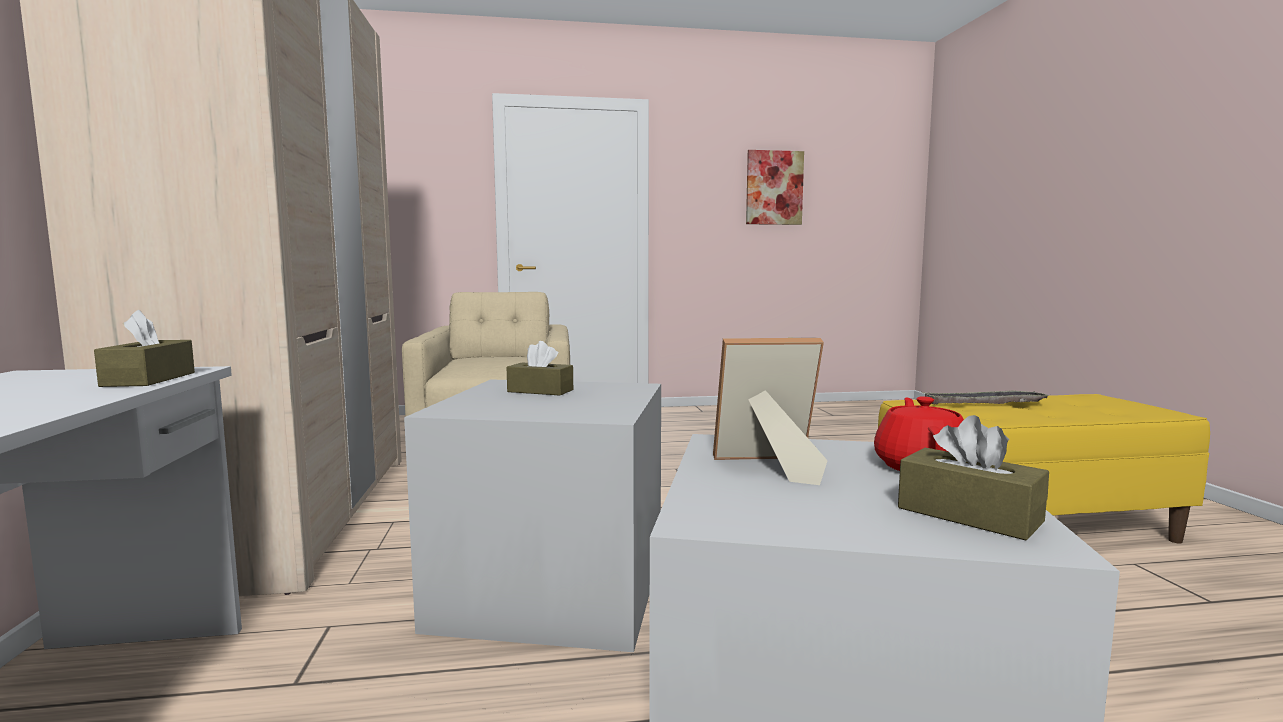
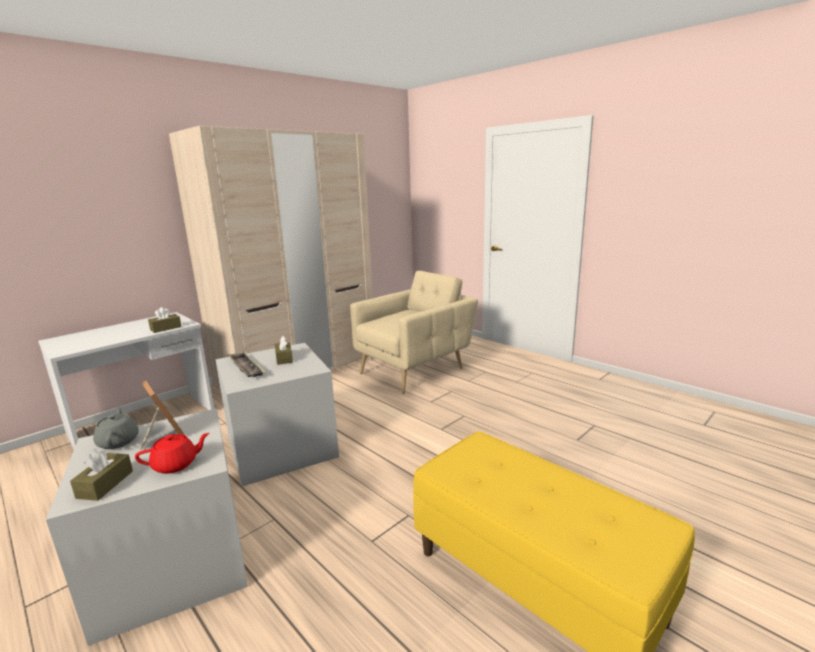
camera: 55 degrees right, 10 degrees up
(745, 498) = (119, 441): none -> grey teapot
(774, 188) = (711, 188): picture -> none
(983, 403) = (526, 469): tray -> tray (246, 368)

